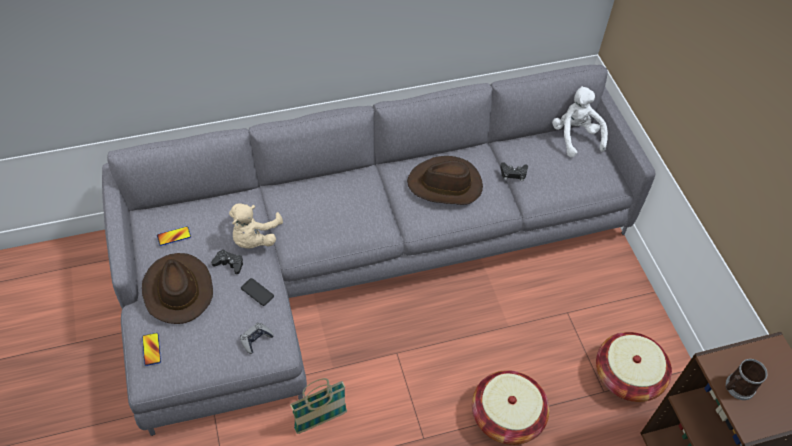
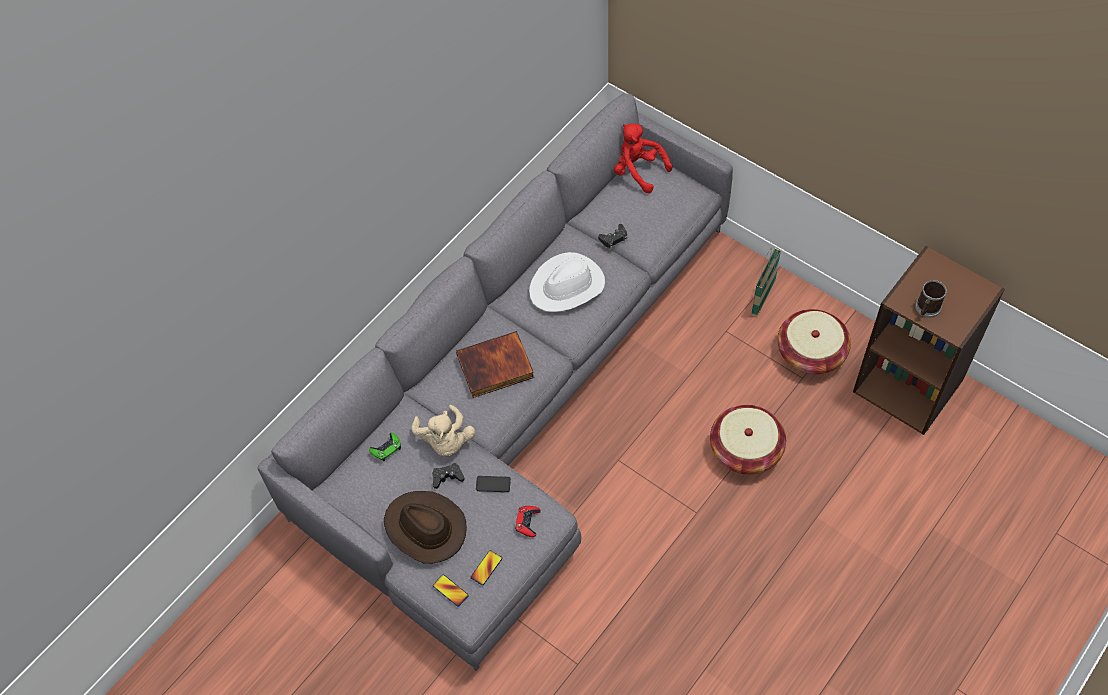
camera: 30 degrees left, 5 degrees up
(174, 236) = (376, 487): phone -> phone (486, 568)
(207, 214) = (386, 448): none -> green game controller
(256, 339) = (527, 522): grey game controller -> red game controller
(320, 421) = (604, 558): basket -> basket (763, 298)
(337, 209) = (495, 368): none -> book
(445, 185) = (567, 286): brown hat -> white hat
(575, 136) = (637, 171): white plush toy -> red plush toy

